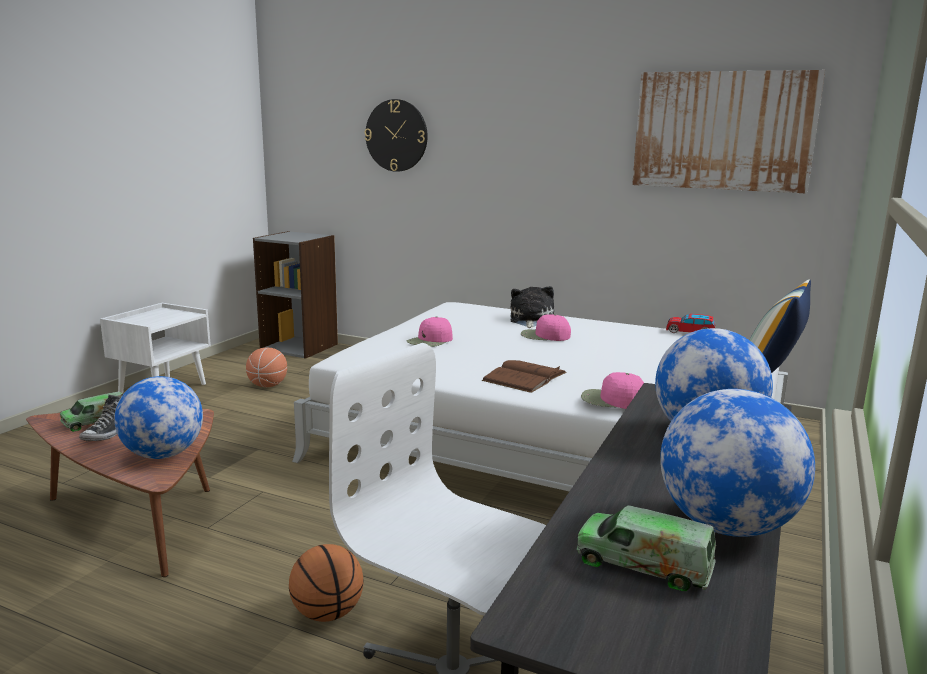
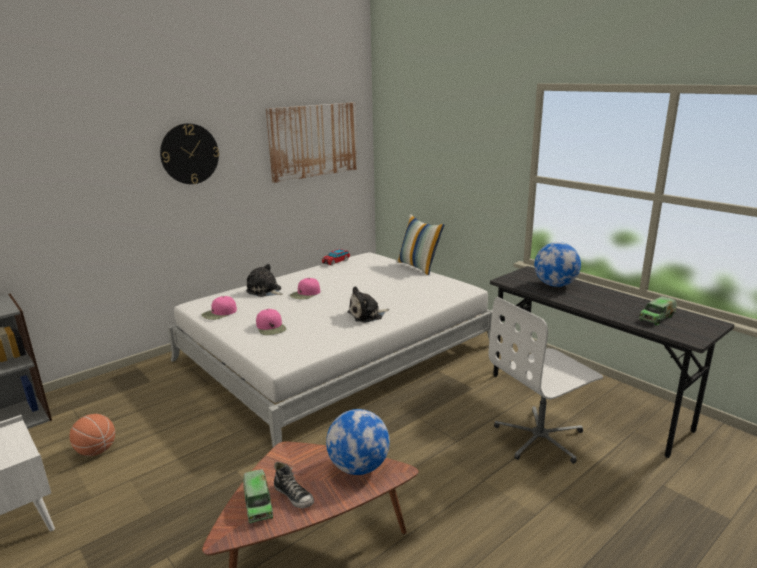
camera: 65 degrees left, 5 degrees up
(327, 613) = (475, 467): basketball -> none
(396, 135) = (68, 179): wall clock -> wall clock (189, 154)
(524, 376) = (367, 315): brown book -> plush toy
(612, 400) = (426, 302): pink cap -> pink cap (219, 313)
(726, 526) = (630, 301): globe -> none

